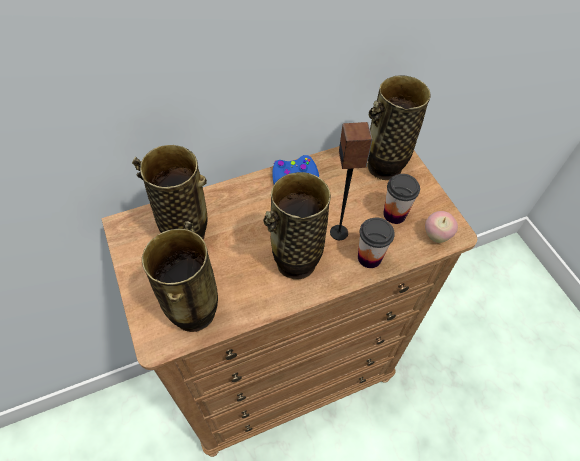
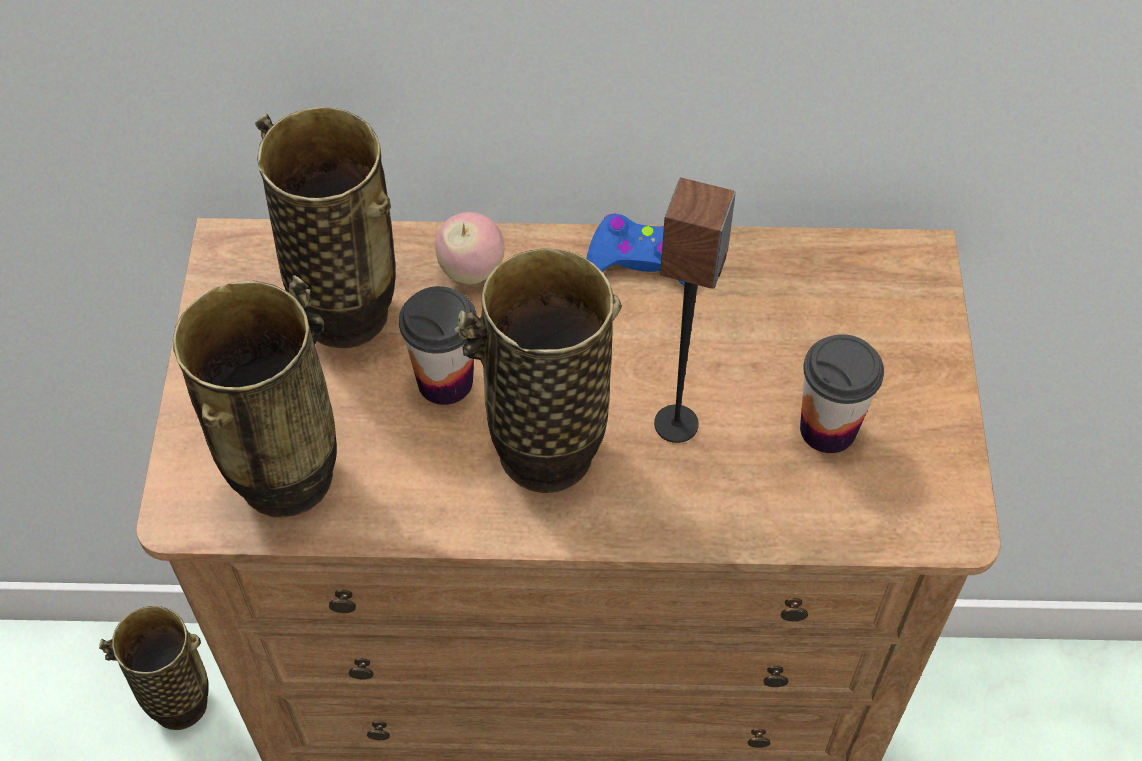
camera: 25 degrees right, 0 degrees up
(369, 257) = (715, 503): cup -> cup (445, 381)
(384, 167) = (864, 312): vase -> vase (180, 704)
(436, 236) = (899, 512): apple -> apple (471, 271)

